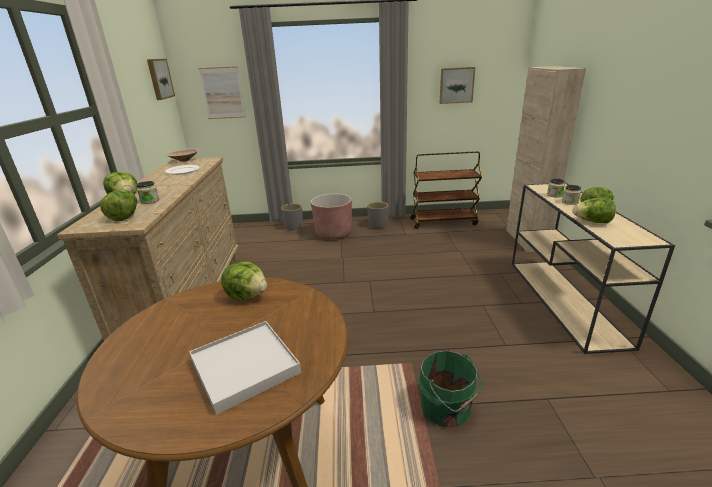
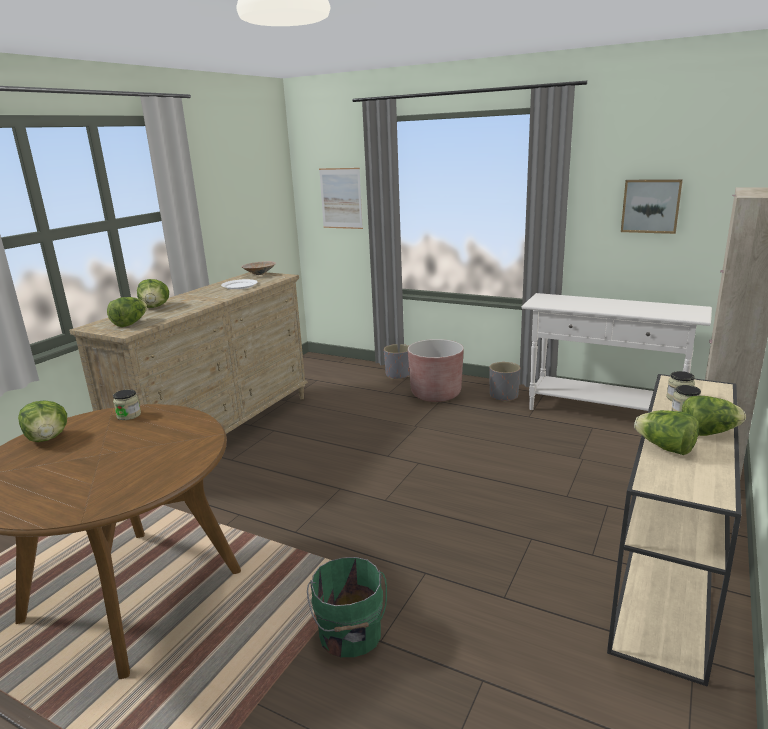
camera: 30 degrees right, 5 degrees down
(150, 201) = (168, 312): jar -> jar (129, 415)
(159, 79) = (271, 180): picture -> none
(245, 367) = (86, 480): white tray -> none
(247, 295) = (166, 423): lettuce -> lettuce (48, 438)
(443, 222) = (604, 412): brown cart -> white console table

